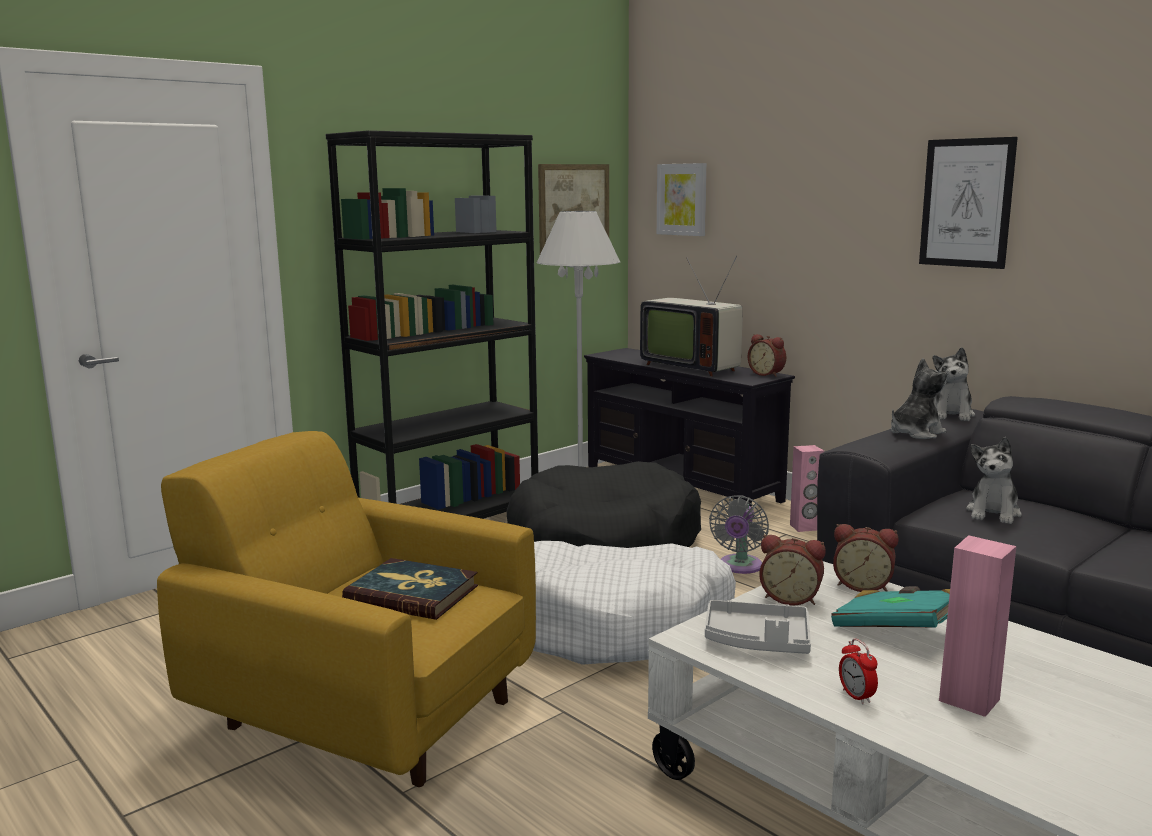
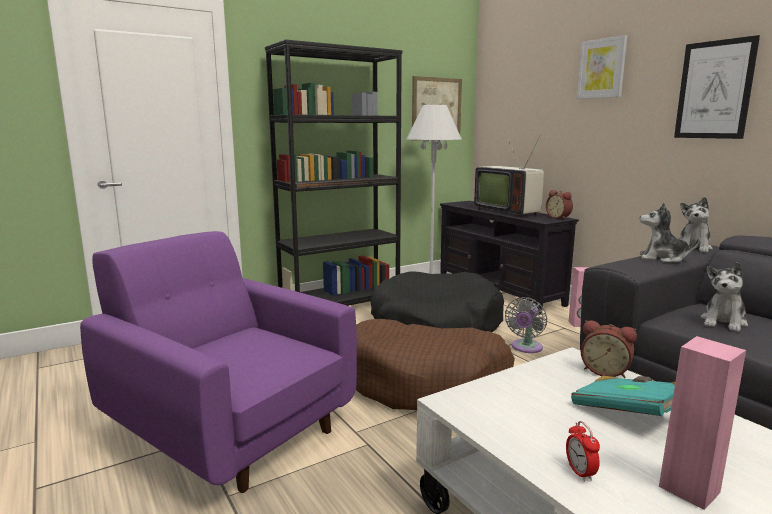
camera: 10 degrees right, 0 degrees up
(362, 711) = (230, 427): yellow armchair -> purple armchair
(412, 594) = (261, 348): book -> none
(614, 625) = (425, 382): white dog bed -> brown dog bed
(682, 199) = (509, 101): picture -> picture (602, 68)
(757, 641) = (505, 410): grey tray -> none
(791, 598) = (543, 376): alarm clock -> none
(915, 433) = (662, 258): plush toy -> plush toy turned 135 degrees counterclockwise

